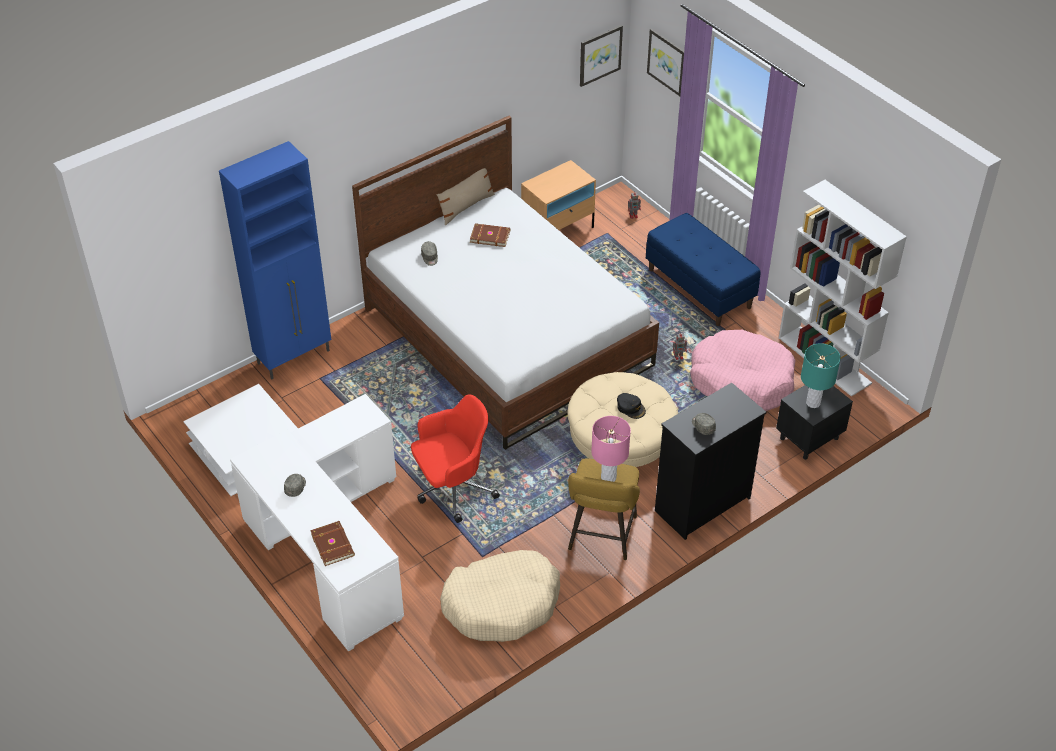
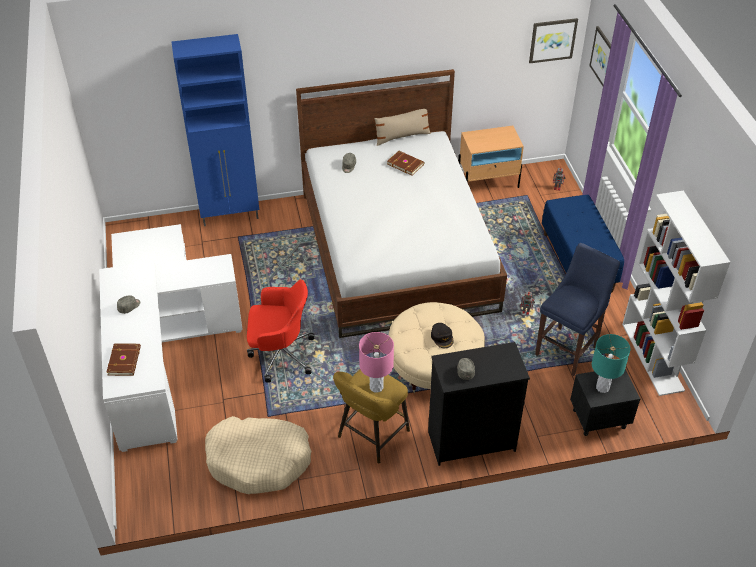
camera: 25 degrees right, 0 degrees up
(741, 380) = (568, 349): pink dog bed -> blue stool

